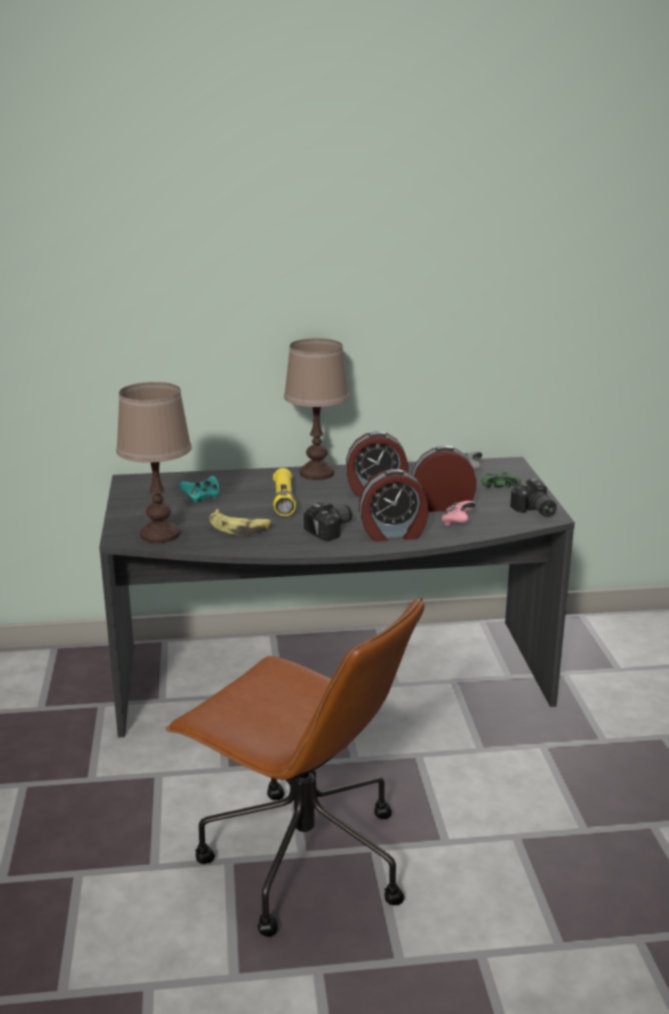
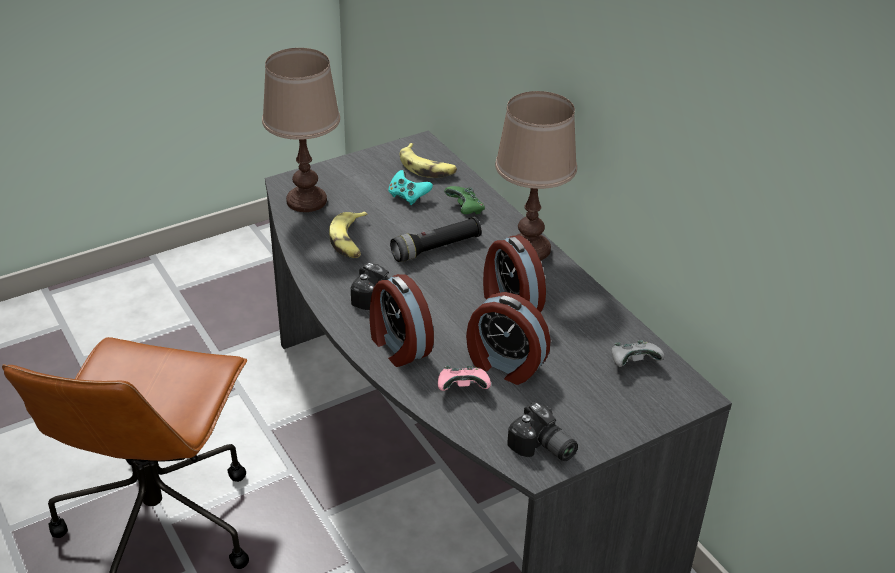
camera: 65 degrees right, 15 degrees up
(168, 484) = (427, 167): none -> banana
(284, 501) = (436, 248): yellow flashlight -> black flashlight
(441, 505) = (504, 365): alarm clock -> alarm clock turned 150 degrees clockwise
(499, 490) = (589, 404): green game controller -> green game controller (465, 210)
(534, 511) = (542, 448): camera -> camera turned 90 degrees counterclockwise

